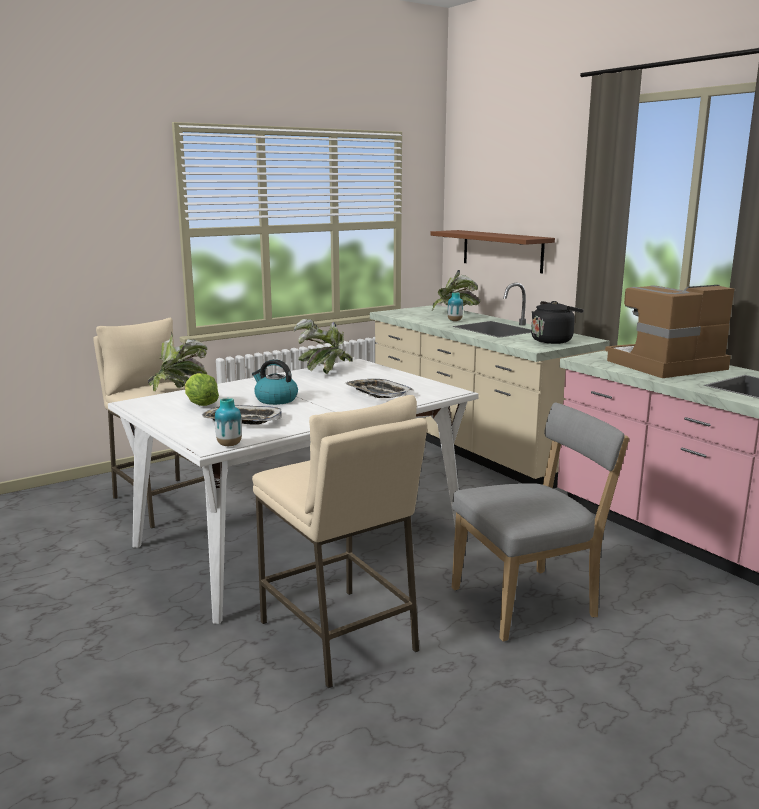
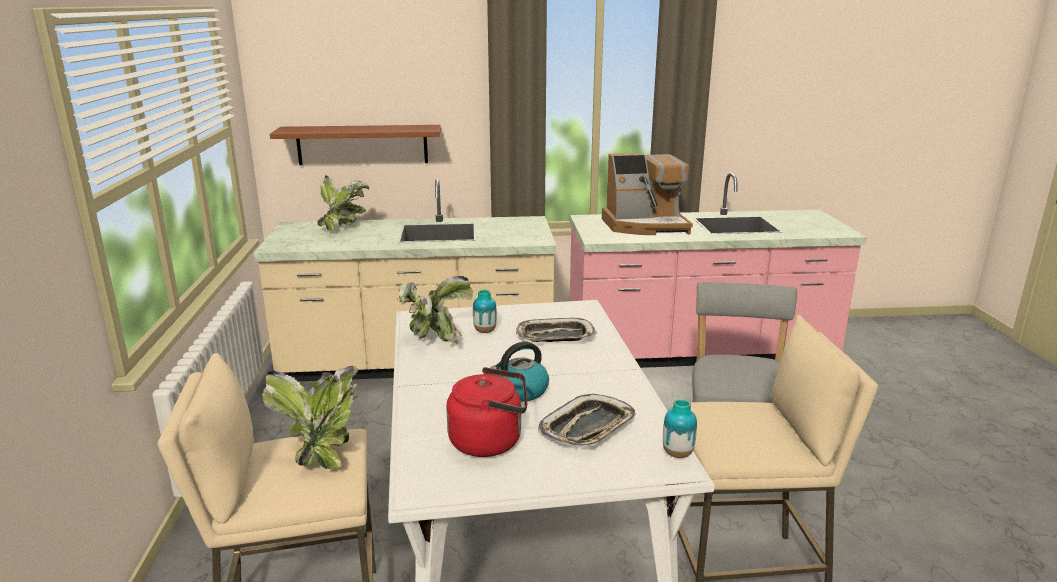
camera: 60 degrees left, 5 degrees up
(201, 405) = (490, 441): lettuce -> red kettle
(454, 321) = (376, 235): vase -> vase (485, 331)
(553, 340) = (519, 229): black kettle -> none
(665, 365) = (645, 226): coffee machine -> coffee machine turned 105 degrees counterclockwise

